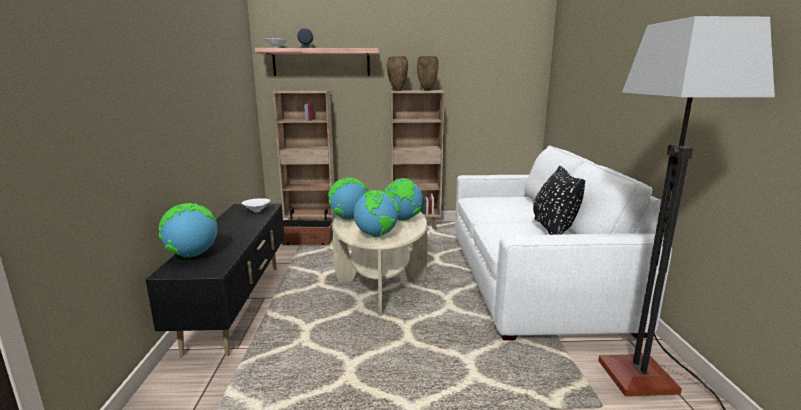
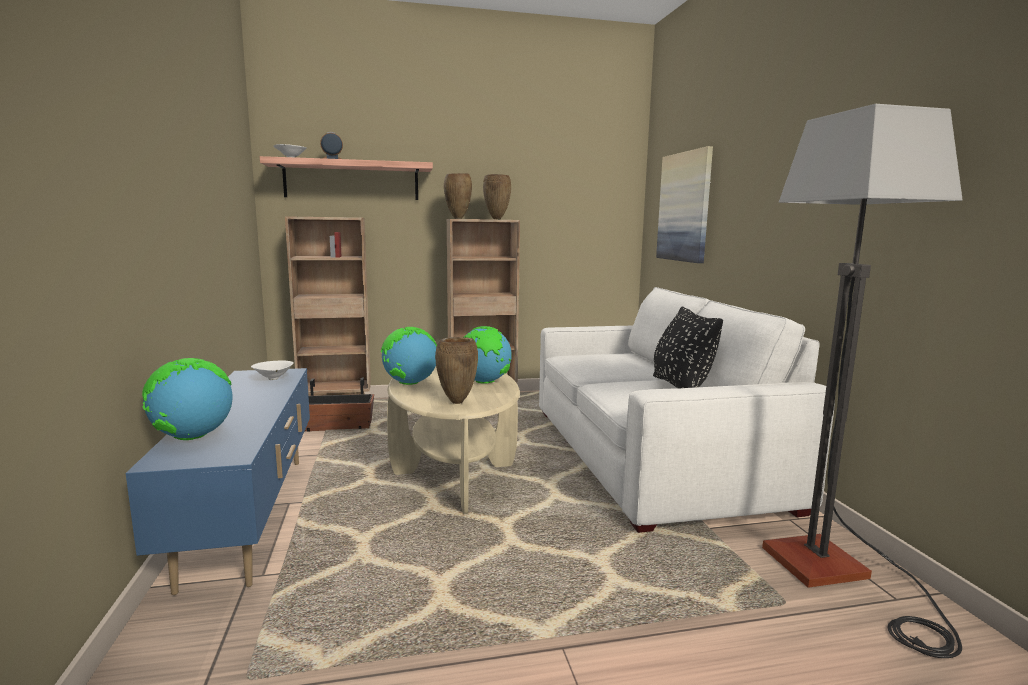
camera: 10 degrees left, 5 degrees down
(238, 304) = (251, 515): black tv stand -> blue tv stand
(376, 235) = (457, 402): globe -> brown vase
(577, 80) = (684, 207): none -> picture

